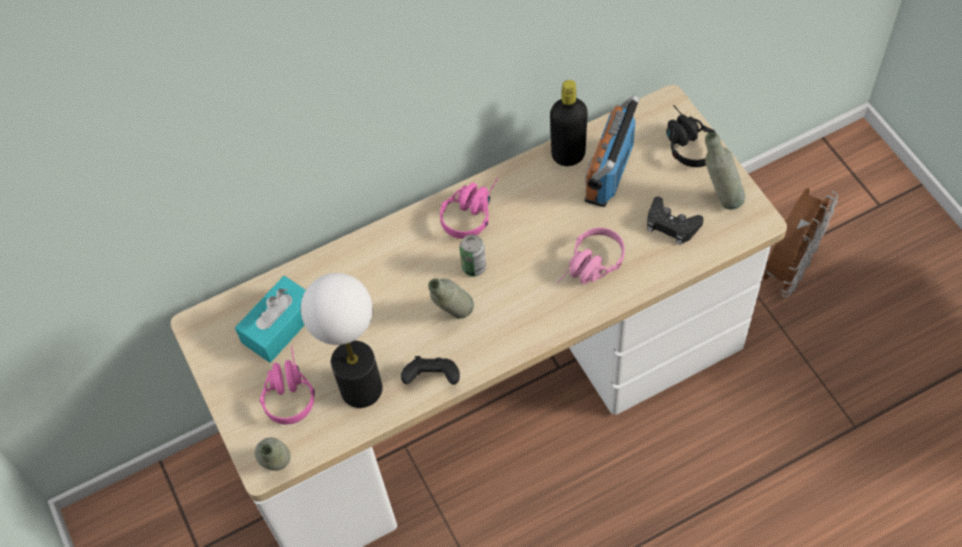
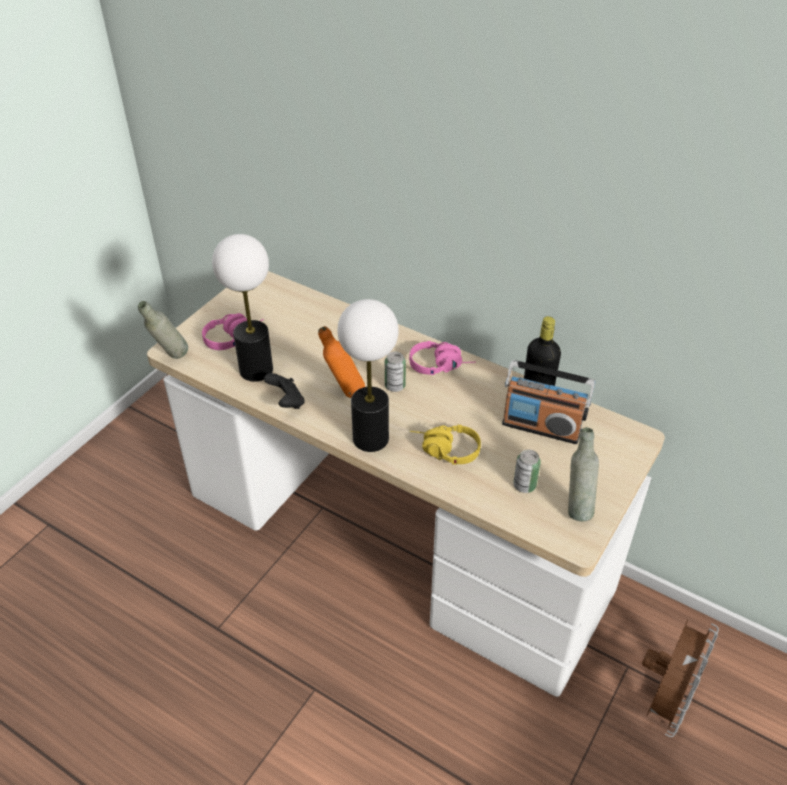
camera: 55 degrees right, 15 degrees down
(280, 326) = (280, 313): turquoise tissue box -> none
(454, 319) = (344, 393): grey bottle -> orange bottle
(535, 323) = (371, 439): none -> table lamp
(590, 268) = (443, 451): pink headphones -> yellow headphones
(608, 172) = (541, 427): radio -> radio turned 150 degrees counterclockwise
(671, 225) = (524, 485): black game controller -> can
(685, 143) = (612, 463): black headphones -> none
(787, 267) = (665, 700): brown fan -> brown fan turned 60 degrees counterclockwise

